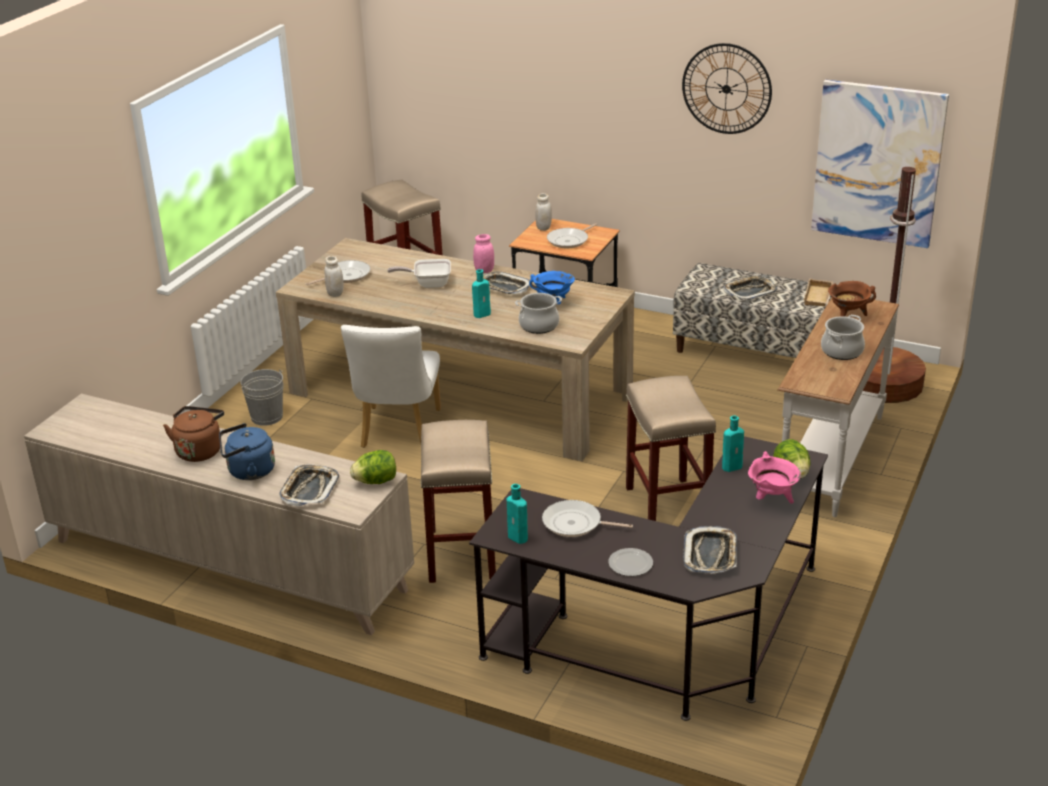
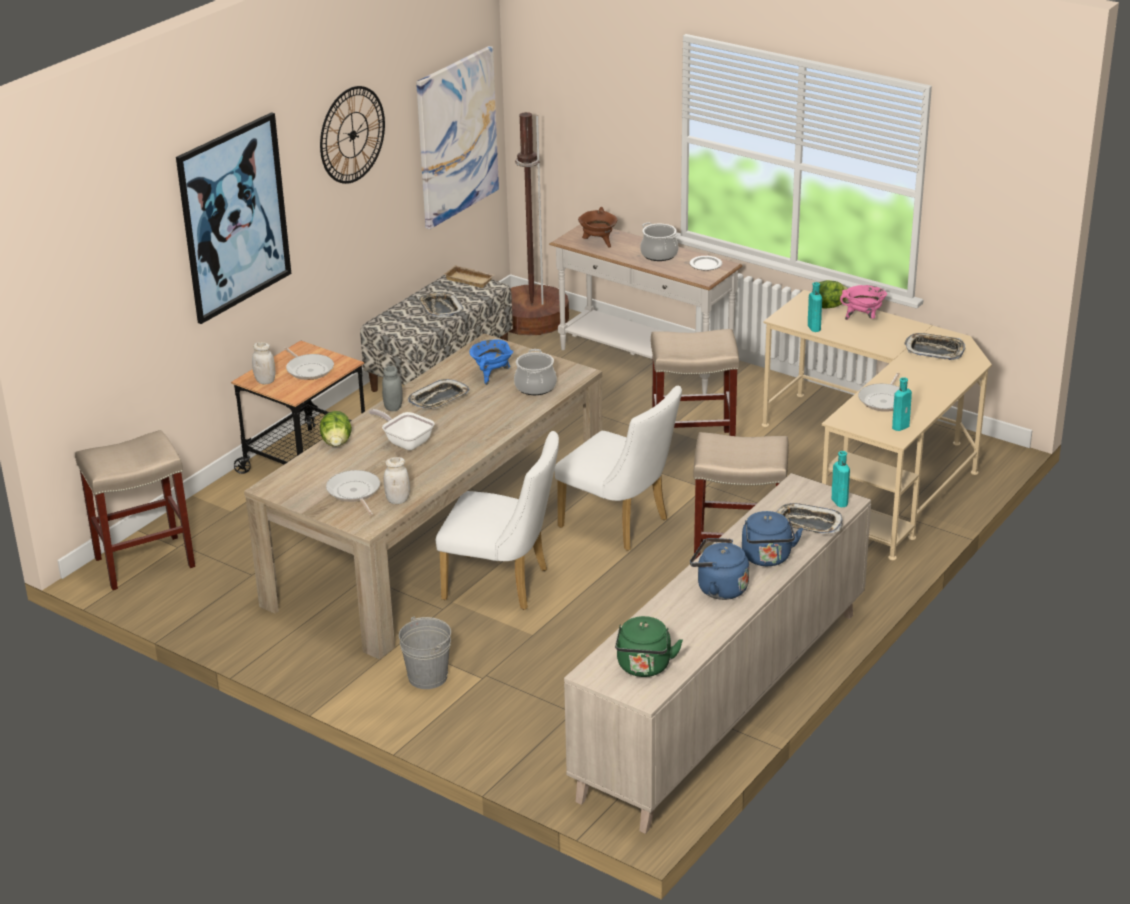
camera: 80 degrees left, 0 degrees up
(86, 426) = (644, 667): none -> green kettle
(199, 450) = (718, 589): brown kettle -> blue kettle
(376, 481) = (801, 488): lettuce -> lettuce (337, 443)
(428, 284) = (405, 441): frying pan -> frying pan turned 120 degrees clockwise
(483, 314) = (495, 414): turquoise bottle -> turquoise bottle (838, 501)
(484, 271) = (393, 407): pink jar -> grey jar
(506, 480) = (620, 525): none -> white chair
(574, 89) = (234, 217): none -> picture
(631, 564) = (942, 382): plate -> plate (705, 264)
(670, 637) = (878, 467): black desk -> beige desk

